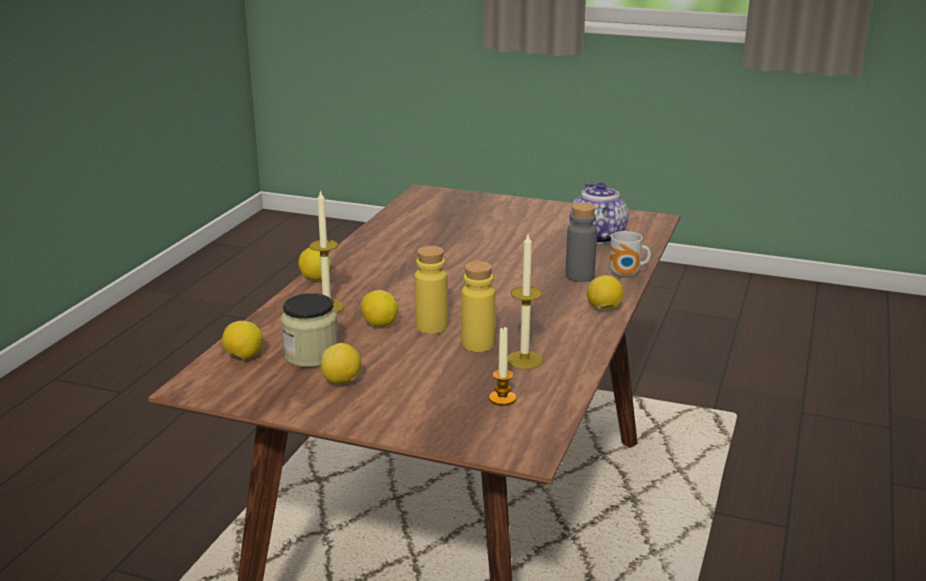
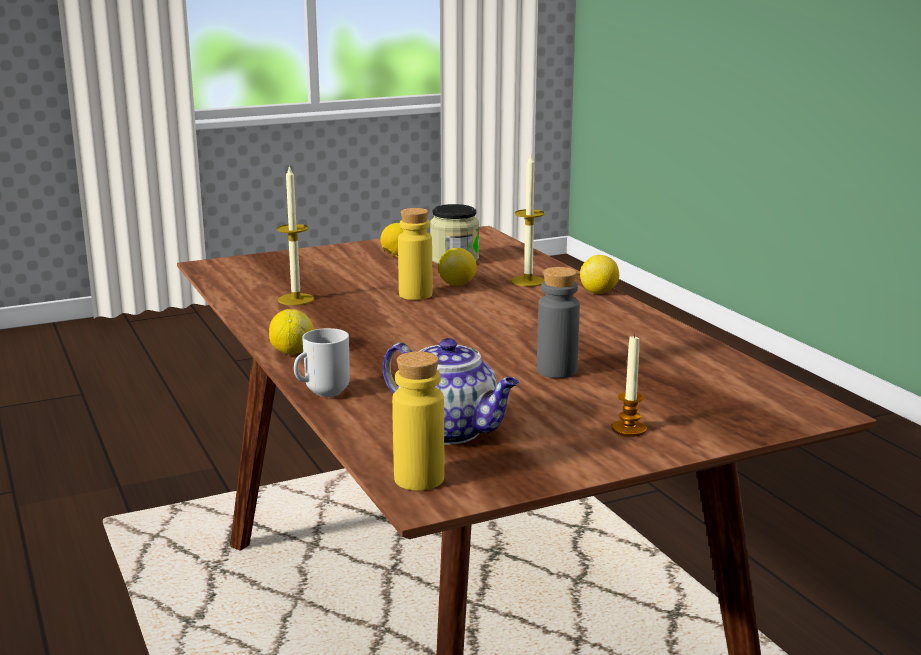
camera: 135 degrees right, 5 degrees down
(243, 357) = (492, 247): lemon -> none
(478, 344) = (352, 296): yellow bottle -> yellow bottle (419, 479)
(502, 399) = (271, 278): candle -> candle (629, 429)
(579, 276) = (374, 374): grey bottle -> grey bottle (556, 371)

